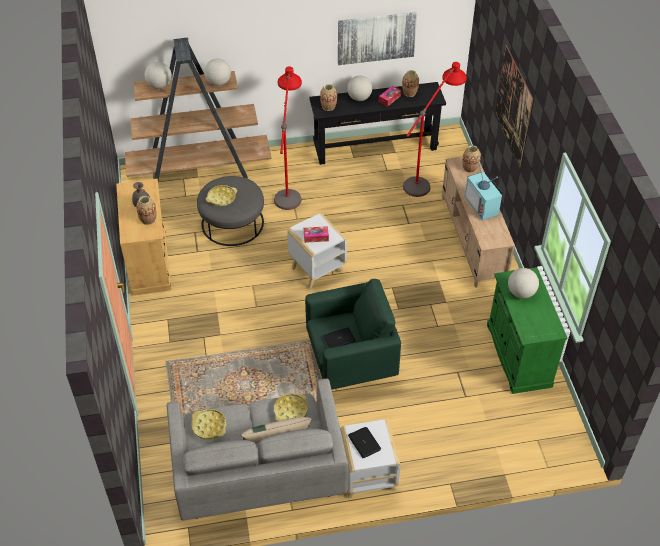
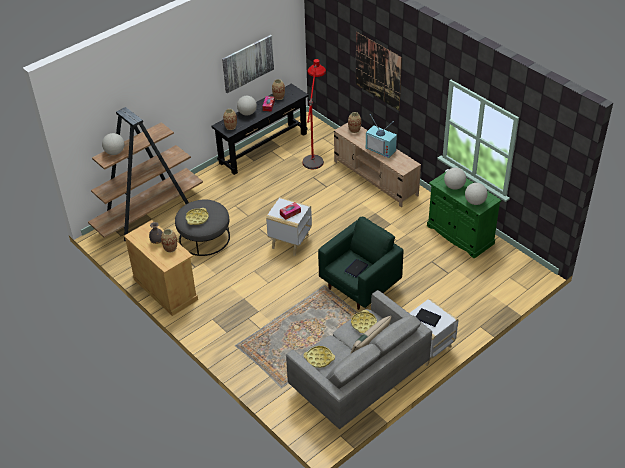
camera: 30 degrees left, 5 degrees down
(218, 82) = (157, 134): globe -> globe (475, 202)
(289, 186) = (225, 197): red floor lamp -> none

